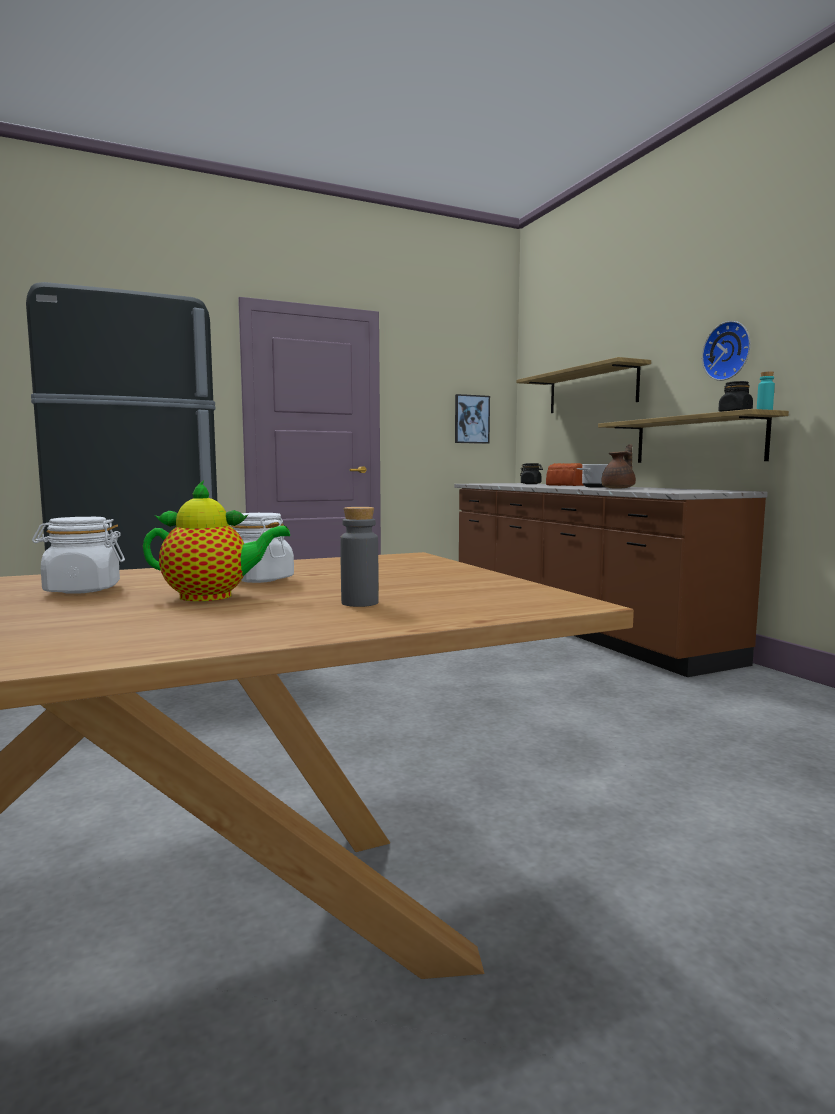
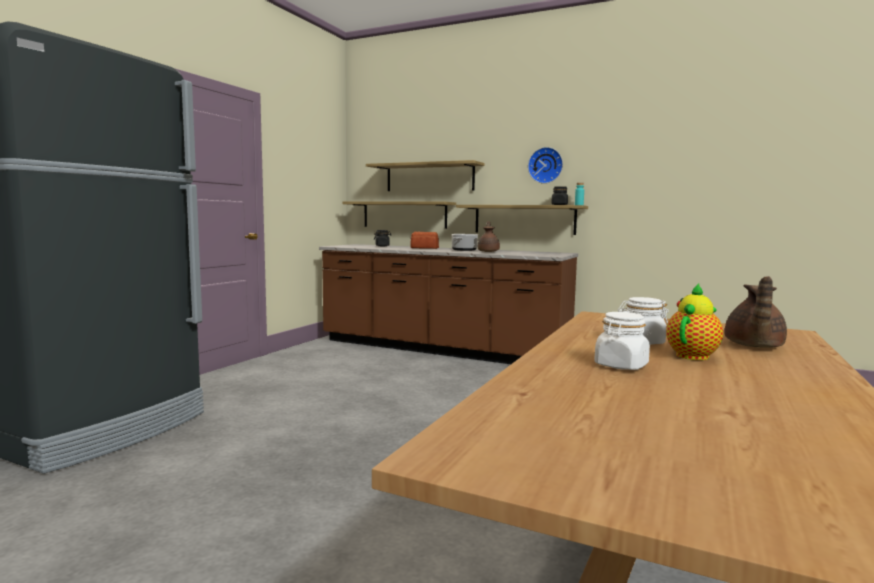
camera: 40 degrees left, 0 degrees up
(360, 603) = (753, 346): grey bottle -> brown teapot
(471, 419) = (321, 192): picture -> none
(566, 443) = (404, 215): none -> shelf

